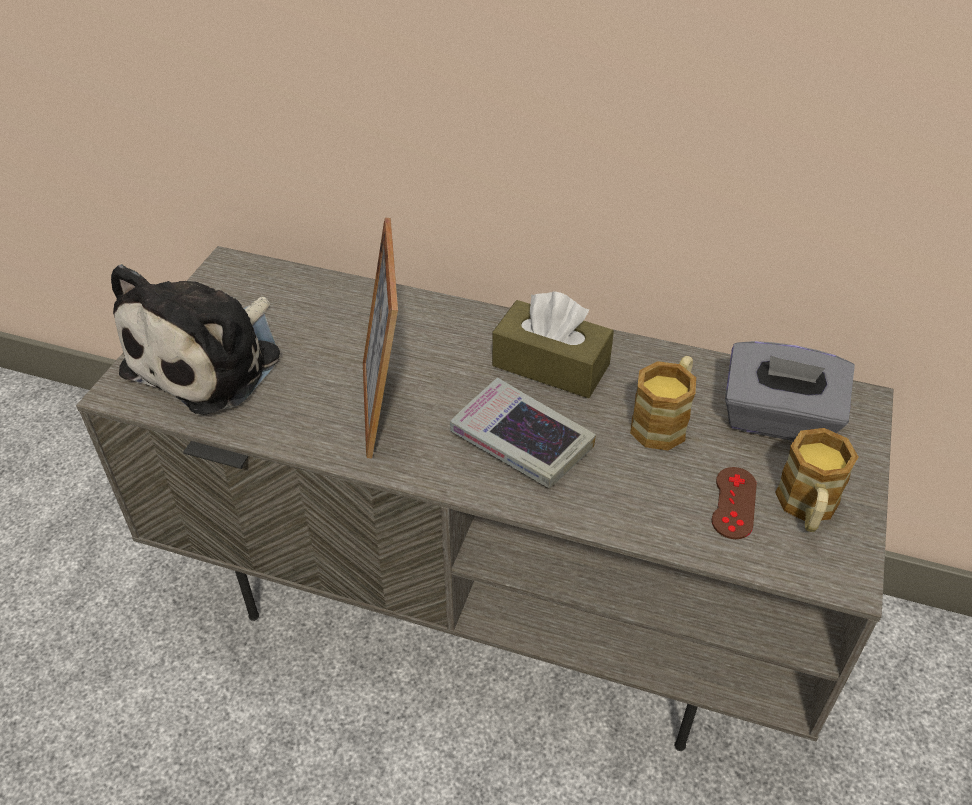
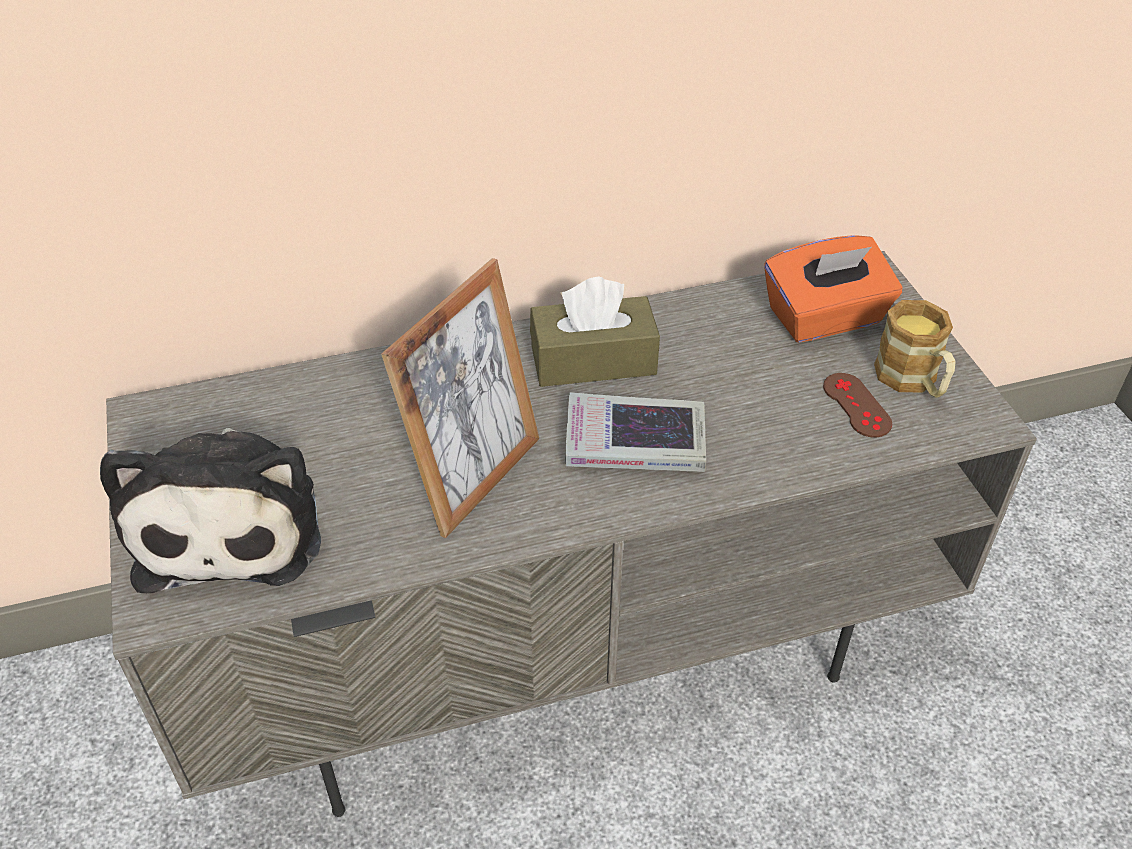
camera: 35 degrees left, 0 degrees up
(385, 407) = (474, 477): picture frame -> picture frame turned 105 degrees counterclockwise
(664, 421) = (738, 363): mug -> none
(778, 420) = (825, 318): grey tissue box -> orange tissue box

